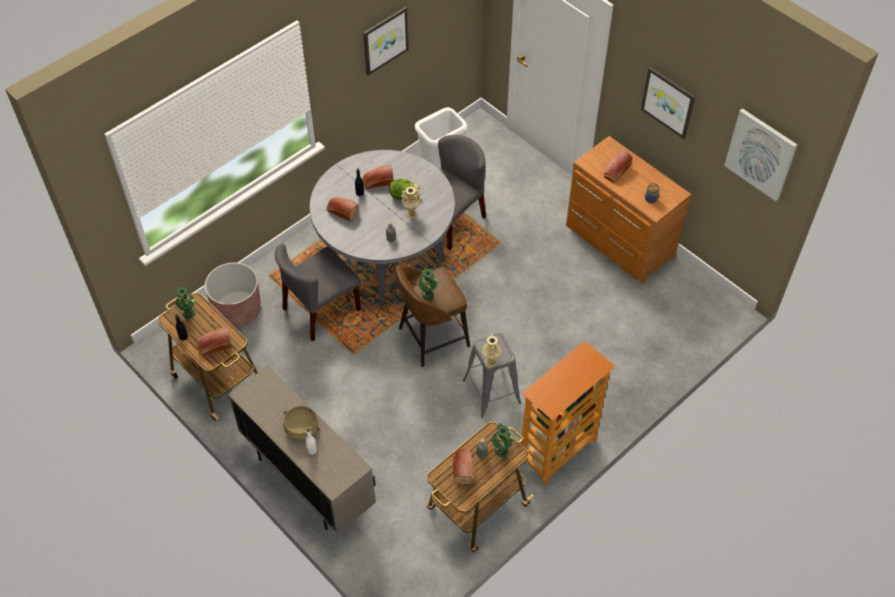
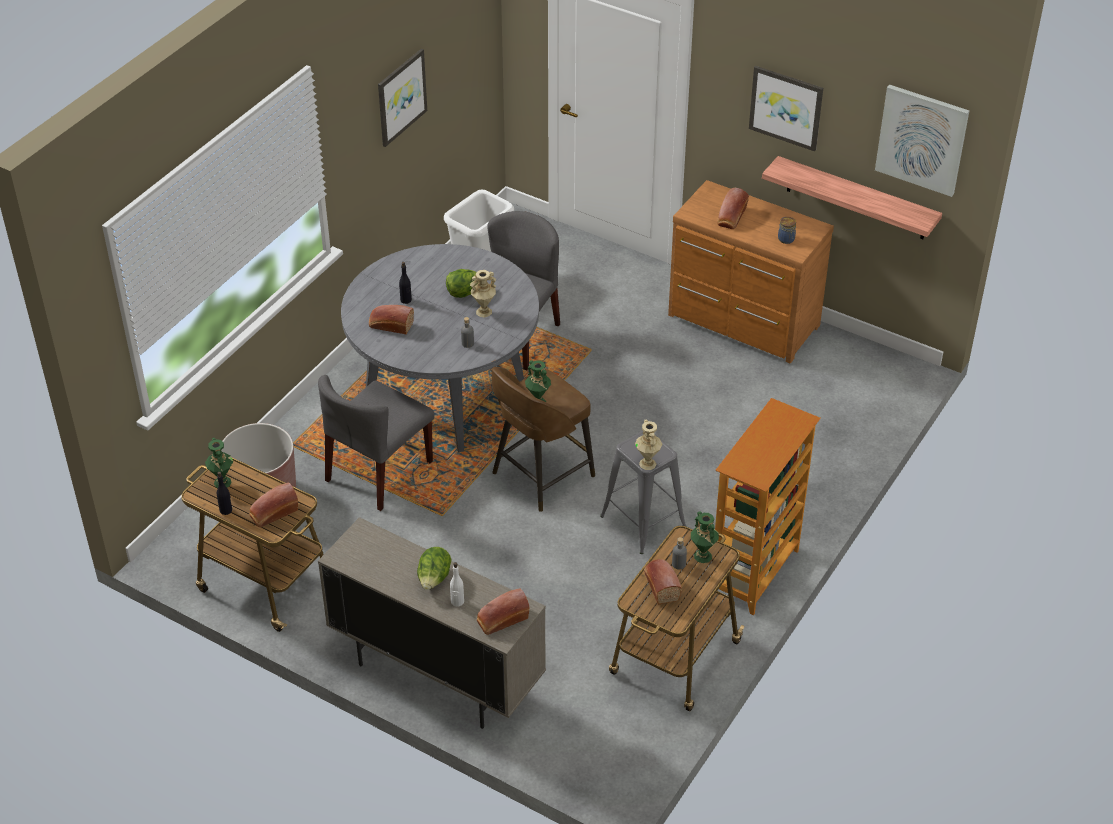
camera: 15 degrees left, 10 degrees down
(302, 428) = (434, 579): beige cooking pot -> lettuce
(377, 182) = (424, 284): bread -> bread (501, 620)
(710, 180) = (856, 199): none -> shelf

